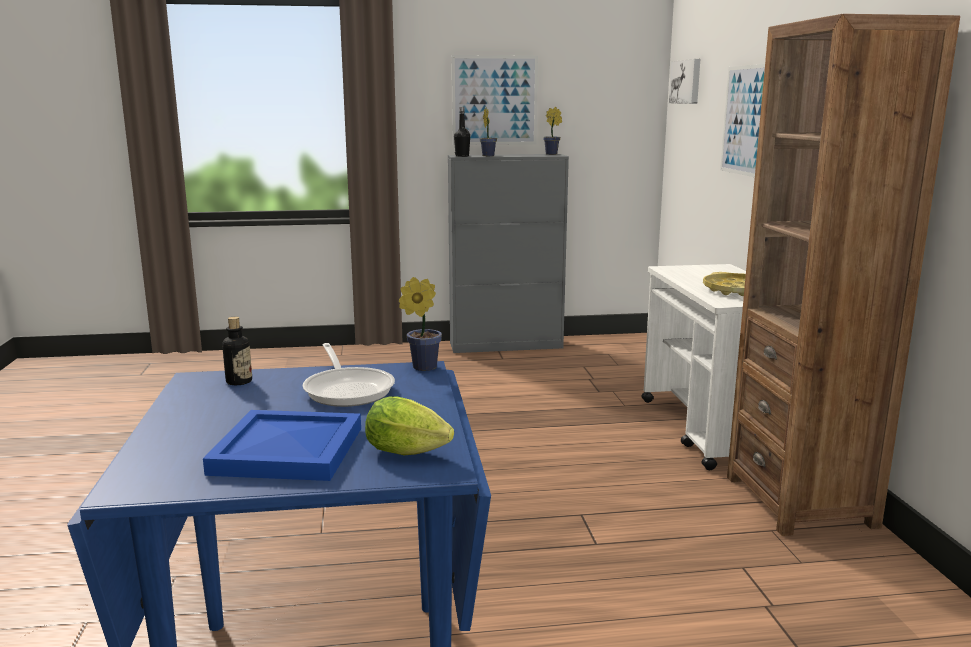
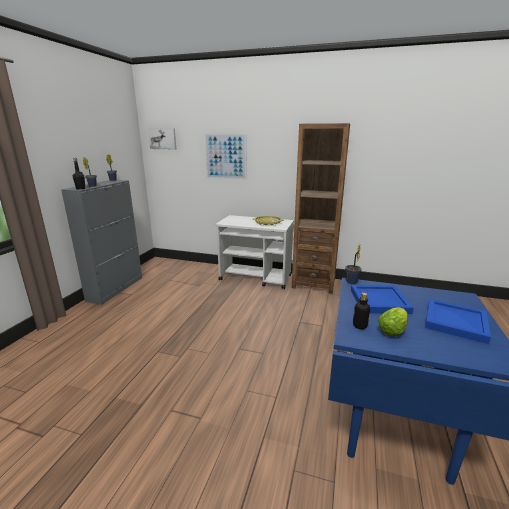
camera: 65 degrees left, 5 degrees up
(348, 389) = (378, 301): frying pan -> blue tray
(411, 453) = (453, 299): lettuce -> lettuce (393, 329)
(494, 100) = (75, 152): picture -> none

